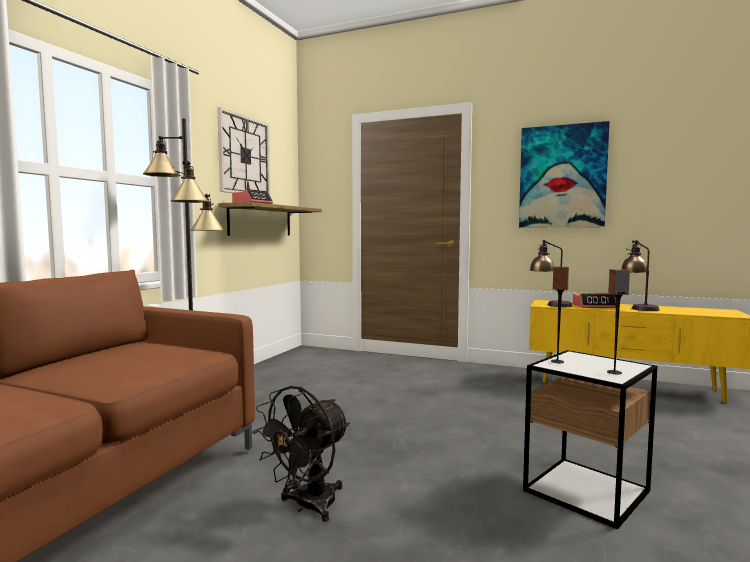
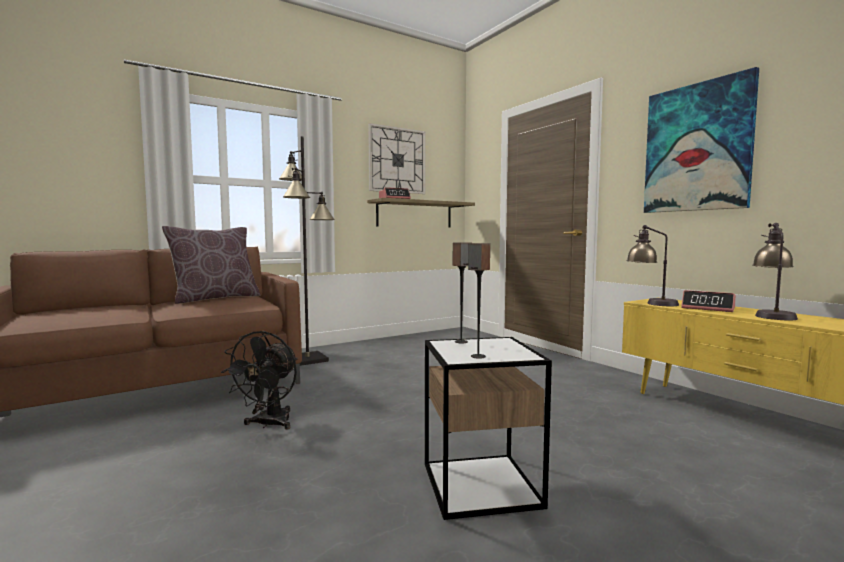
camera: 35 degrees right, 0 degrees up
(109, 353) = (215, 298): none -> brown pillow
(307, 506) = (269, 424): black fan -> black fan turned 60 degrees counterclockwise

